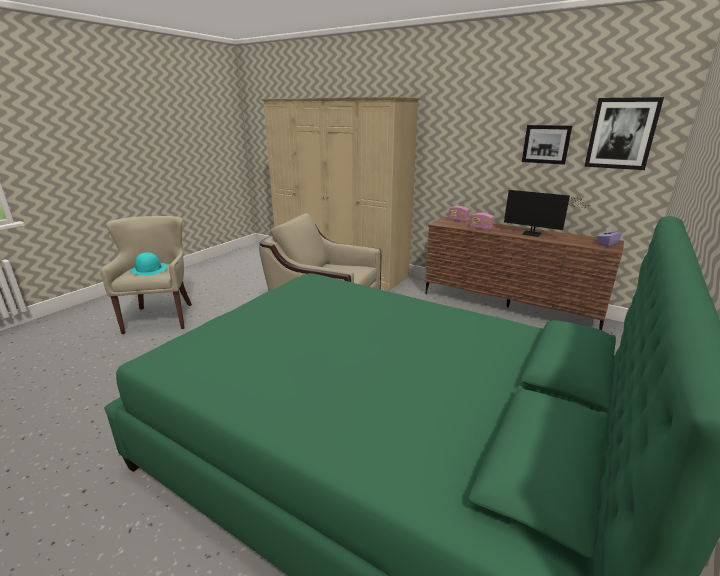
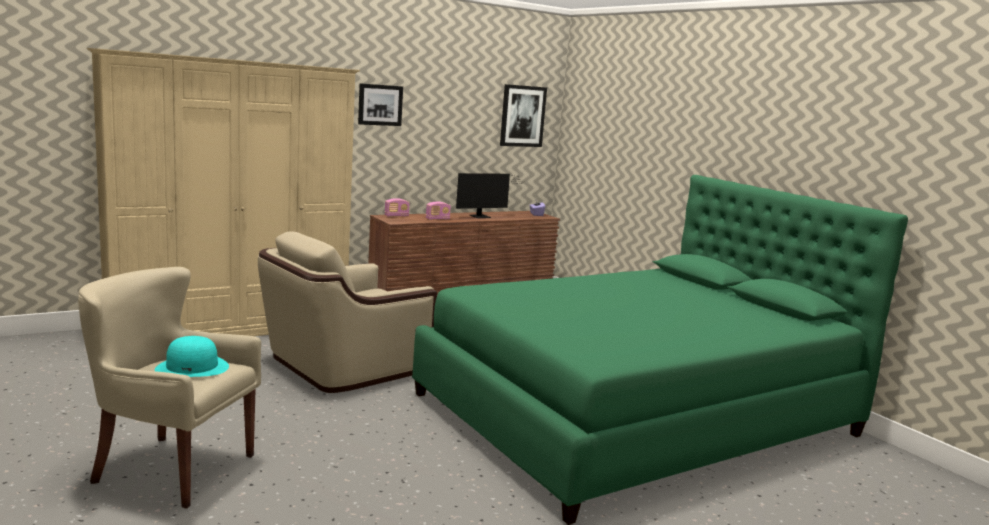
camera: 65 degrees left, 10 degrees down
(546, 144) = (468, 125): picture -> picture (380, 105)

